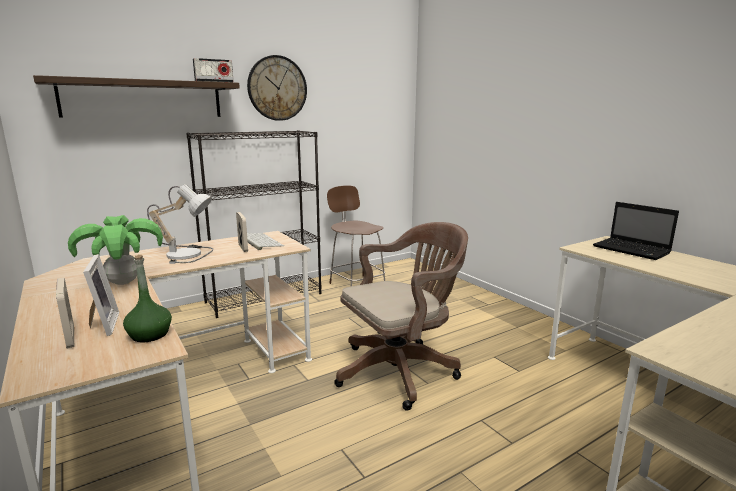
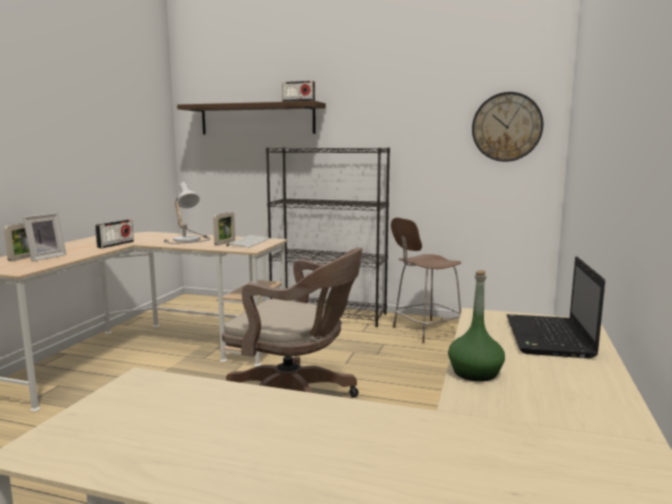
camera: 50 degrees right, 5 degrees down
(123, 282) = (116, 244): potted plant -> radio
(150, 335) = (39, 265): green bottle -> green bottle (475, 373)
(277, 88) = (372, 105): wall clock -> wall clock (506, 127)
(356, 285) = (425, 331): brown chair -> brown chair turned 135 degrees counterclockwise

